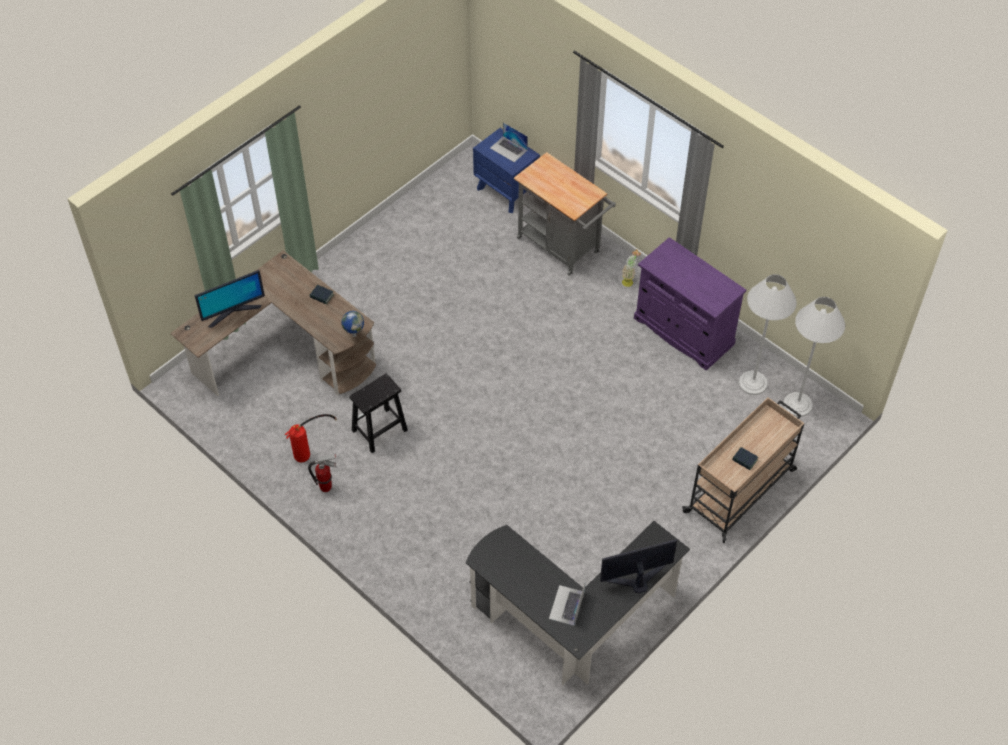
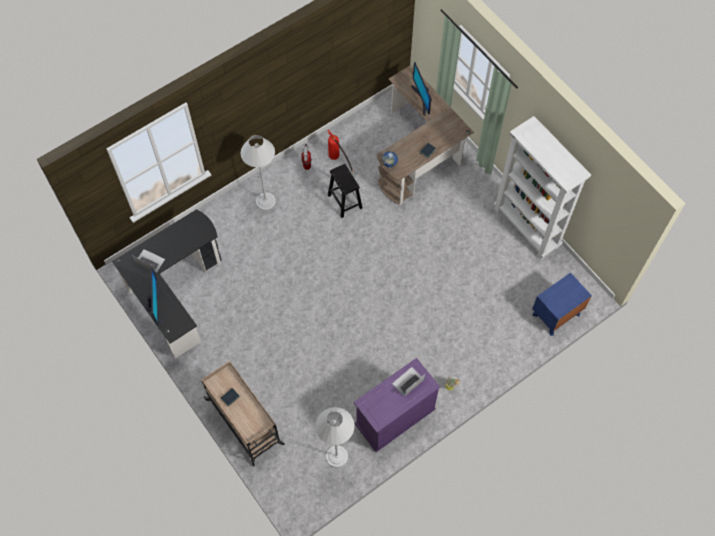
camera: 100 degrees right, 10 degrees up
(388, 227) = (527, 228): none -> white bookcase
(509, 149) = (566, 298): laptop -> laptop (408, 381)
(562, 247) = (491, 345): grey cart -> none
(797, 404) = (310, 484): white floor lamp -> white floor lamp (265, 201)

